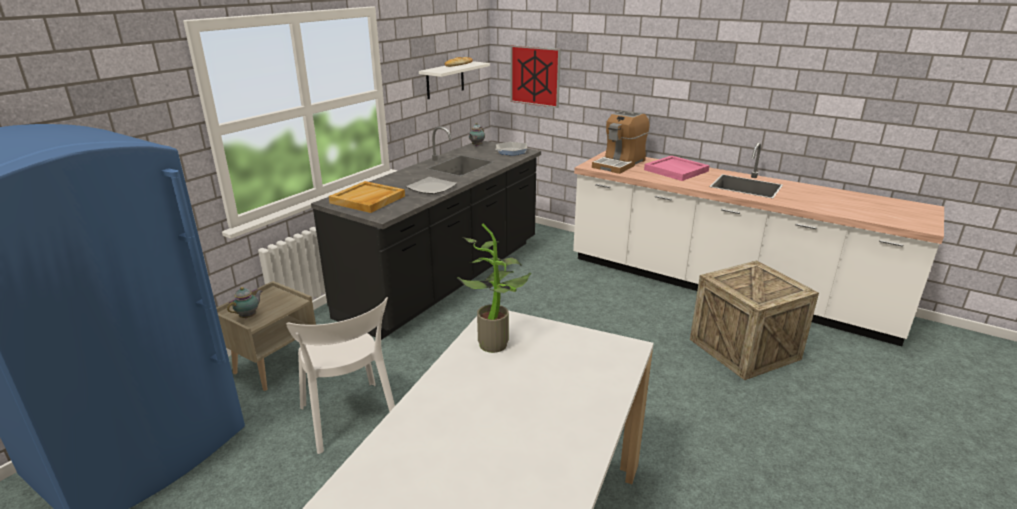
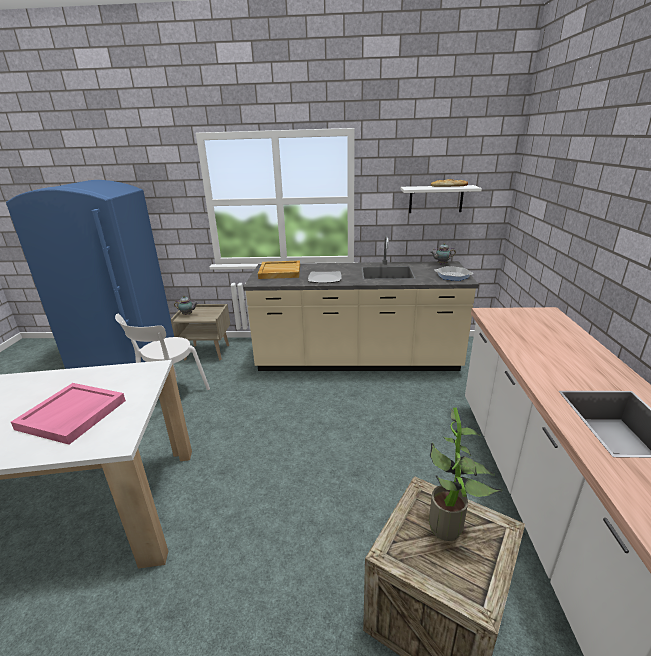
camera: 60 degrees right, 0 degrees up
(445, 278) = (357, 360): black counter -> beige counter
(496, 342) = (114, 379): potted plant -> potted plant (450, 528)
(535, 76) = (532, 208): picture -> none
(619, 164) = (526, 323): coffee machine -> none
(676, 170) = (574, 357): pink tray -> pink tray (72, 415)

